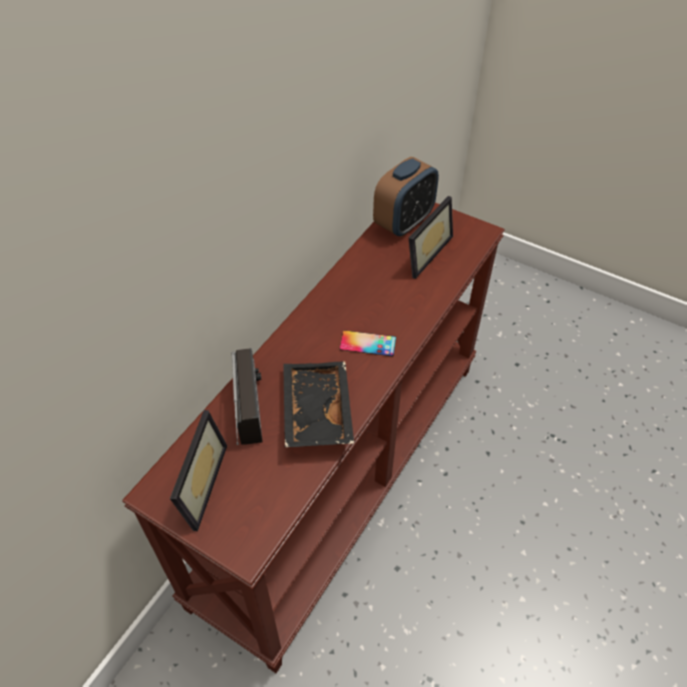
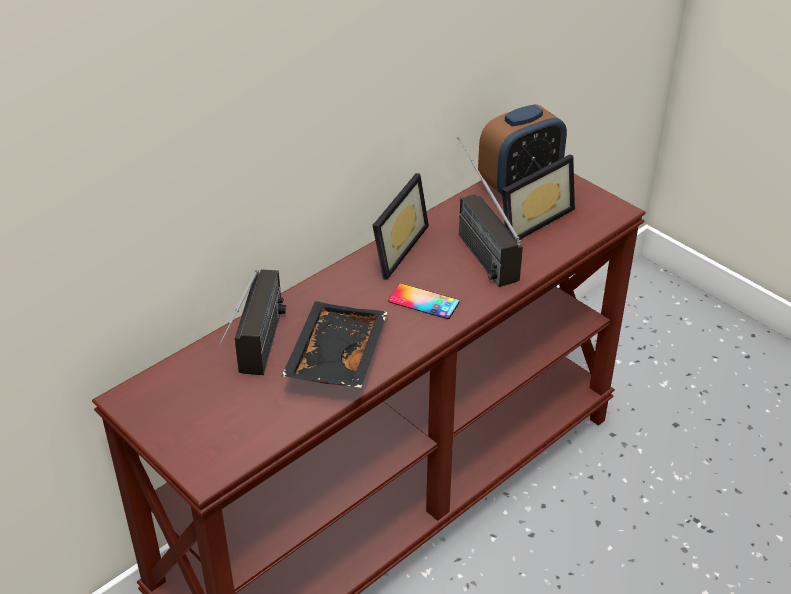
camera: 15 degrees right, 10 degrees down
(195, 483) = (175, 399): picture frame -> picture frame (392, 248)
(388, 282) = (474, 244): none -> radio

